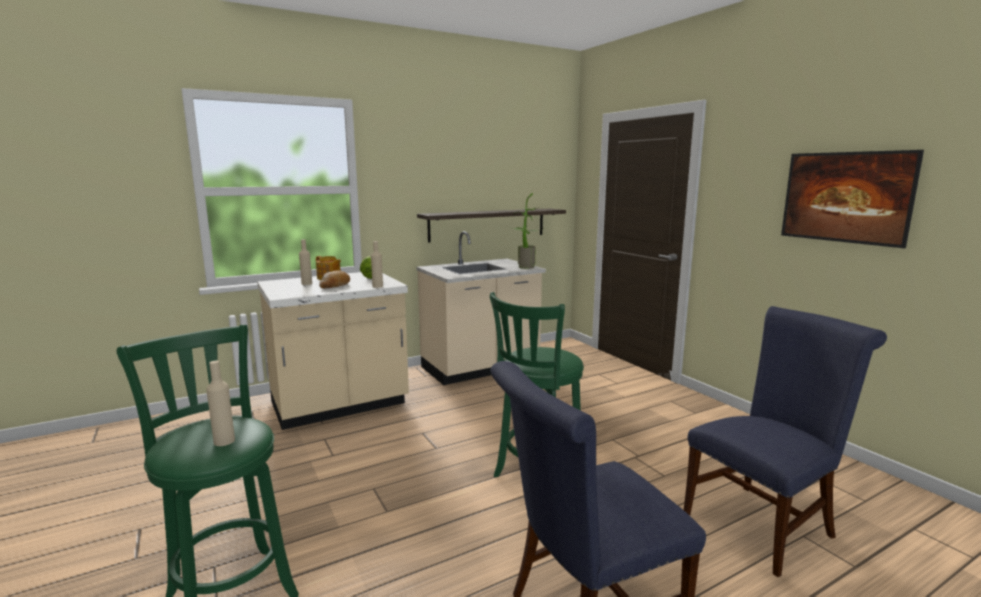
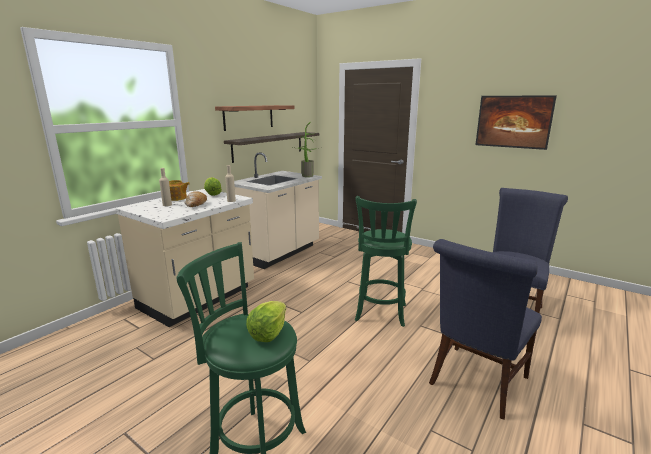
camera: 25 degrees left, 5 degrees up
(224, 441) = (268, 333): beige bottle -> lettuce
(457, 186) = (248, 117): none -> shelf

